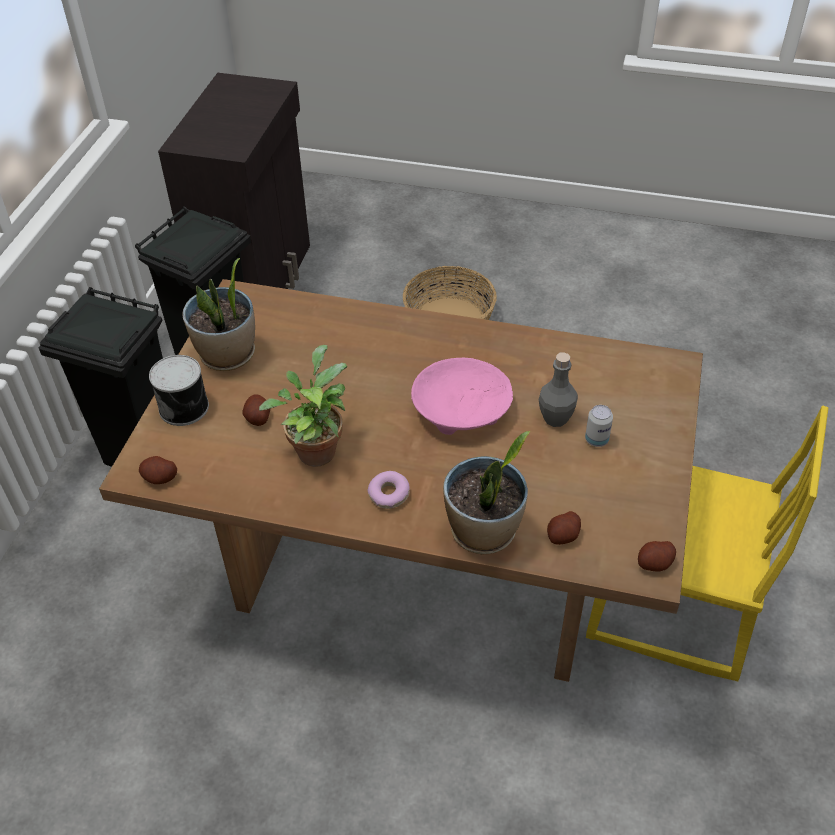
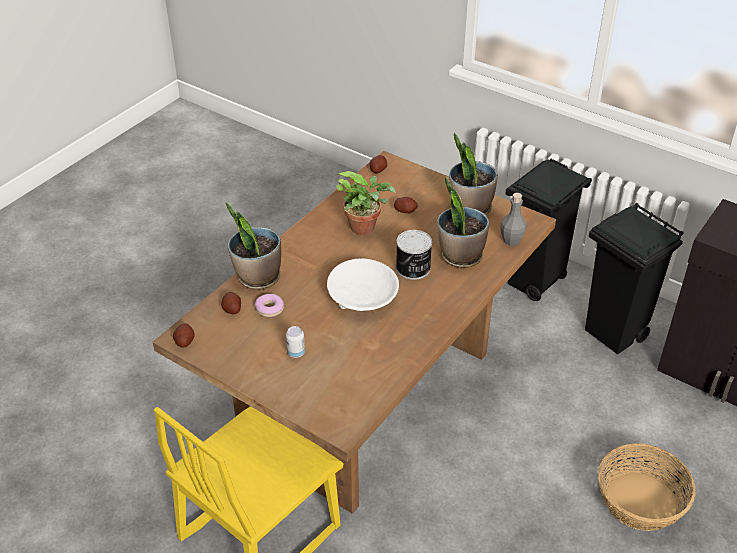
camera: 110 degrees right, 5 degrees down
(185, 407) = (430, 185): can -> can (413, 268)
(336, 342) = (460, 256): none -> potted plant
(388, 494) = (311, 248): donut -> donut (269, 309)
(460, 409) = (363, 296): pink bowl -> white bowl
(555, 418) = (328, 339): grey bottle -> grey bottle (511, 240)

